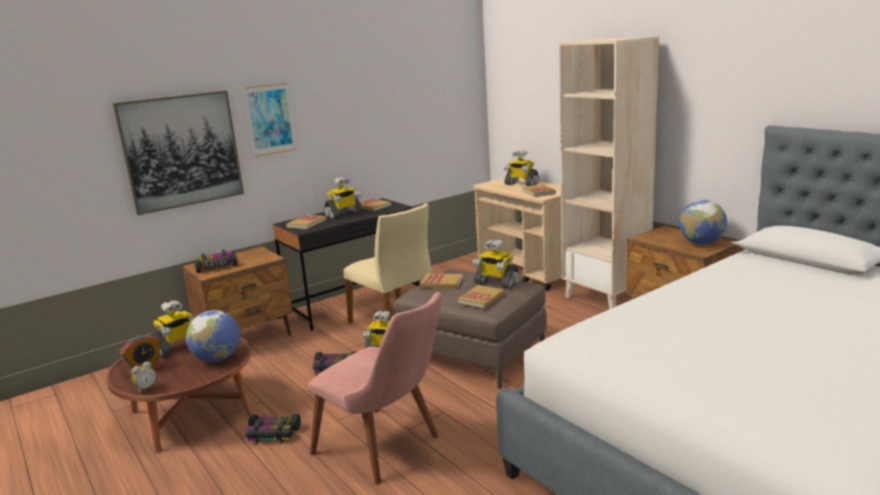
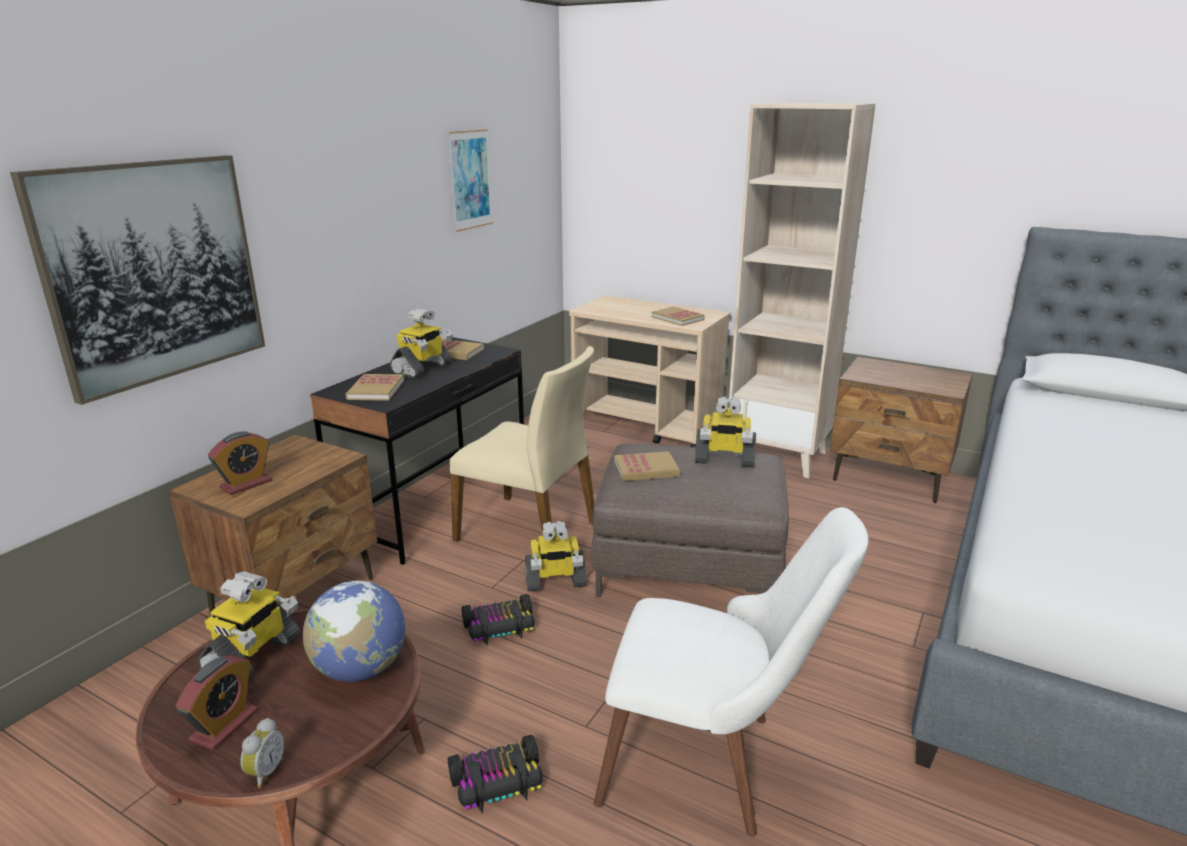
camera: 25 degrees left, 5 degrees up
(216, 266) = (246, 484): toy car -> alarm clock
(270, 119) = (298, 211): picture -> picture (470, 180)
(388, 449) = (712, 762): pink chair -> white chair
(481, 298) = (733, 488): book -> none
(521, 184) = (636, 307): toy robot -> none
(701, 243) = (933, 379): globe -> none

